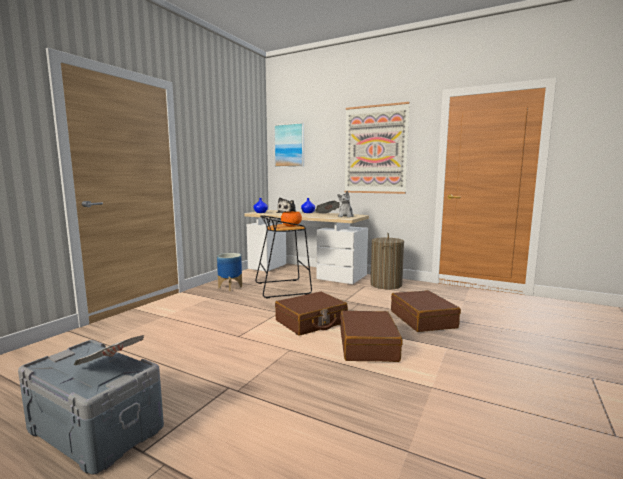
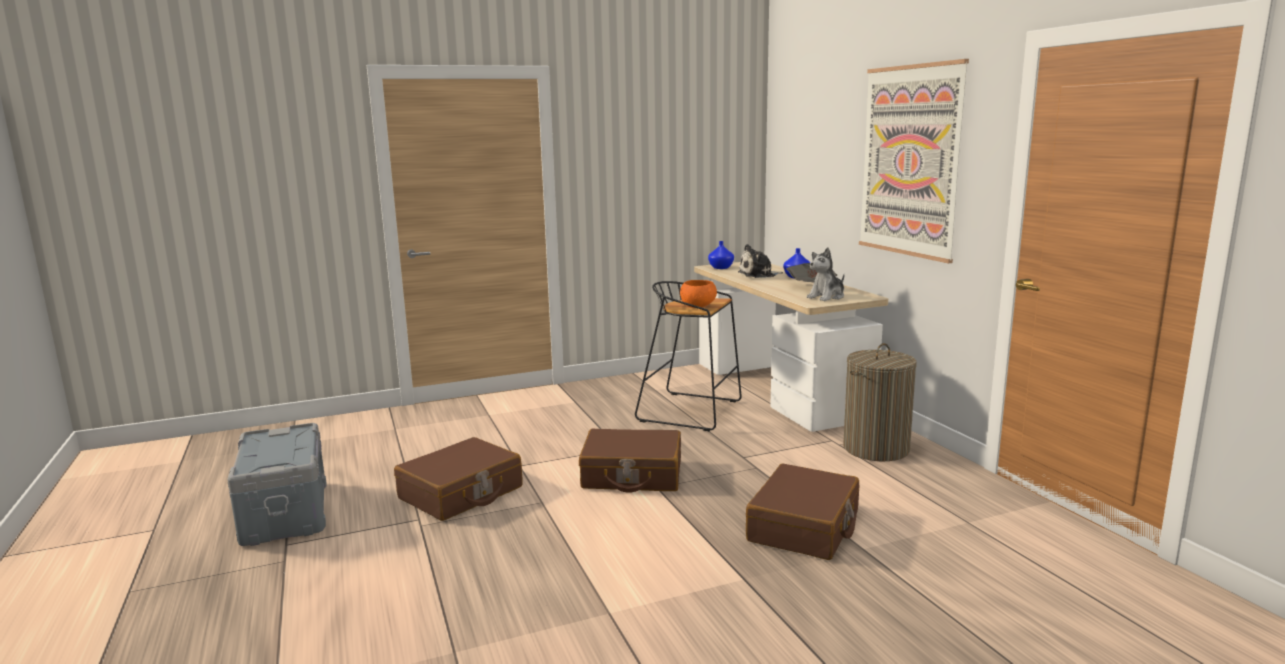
camera: 40 degrees right, 5 degrees up
(111, 367) = (288, 454): newspaper -> none
(230, 287) = (625, 391): planter -> none
(289, 145) = (792, 140): picture -> none
(368, 346) = (639, 533): brown suitcase -> brown suitcase (461, 493)

